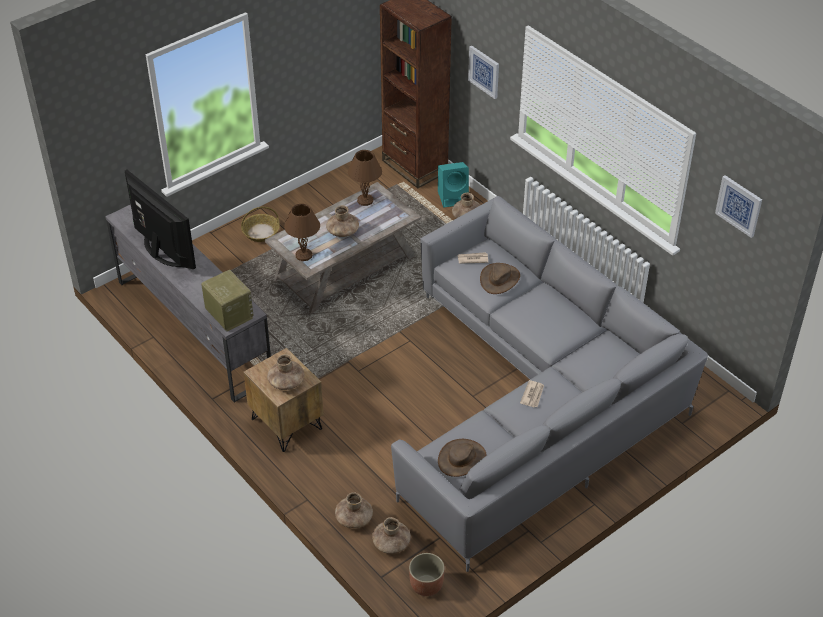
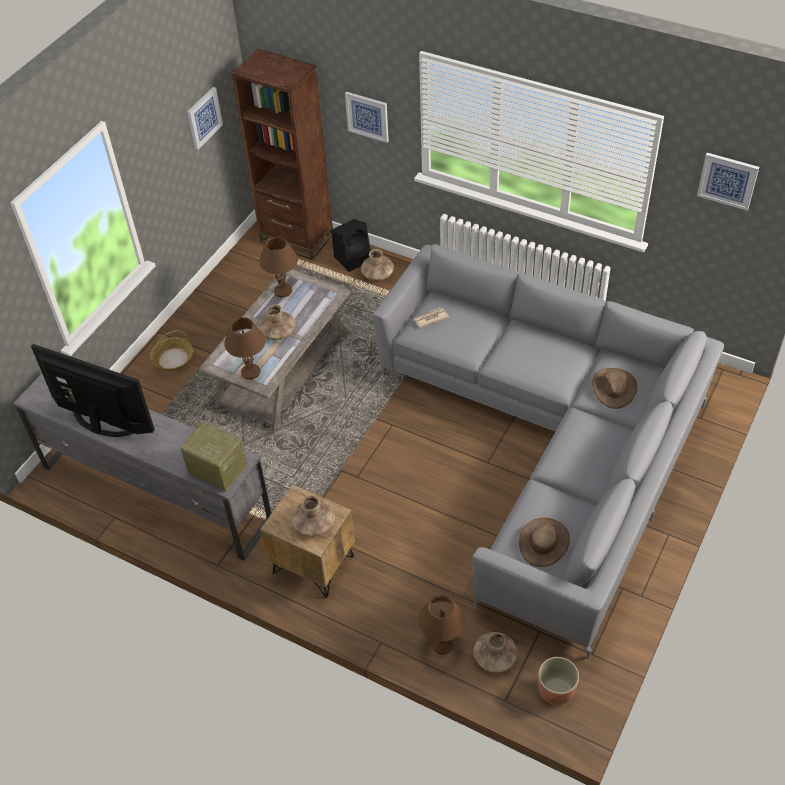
camera: 20 degrees left, 5 degrees up
(349, 36) = (204, 118): none -> picture
(354, 518) = (441, 644): brown vase -> brown table lamp
(453, 197) = (353, 258): turquoise speaker -> black speaker
(499, 279) = (469, 331): brown hat -> brown hat (613, 388)
(532, 395) = (573, 445): newspaper -> none

